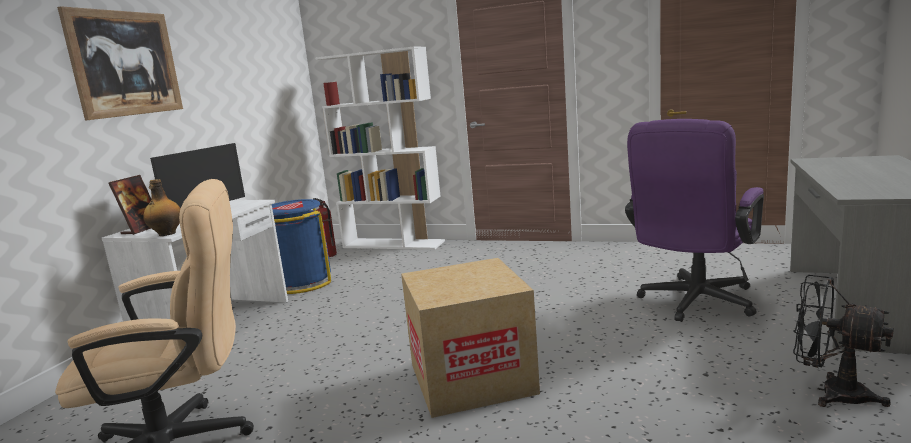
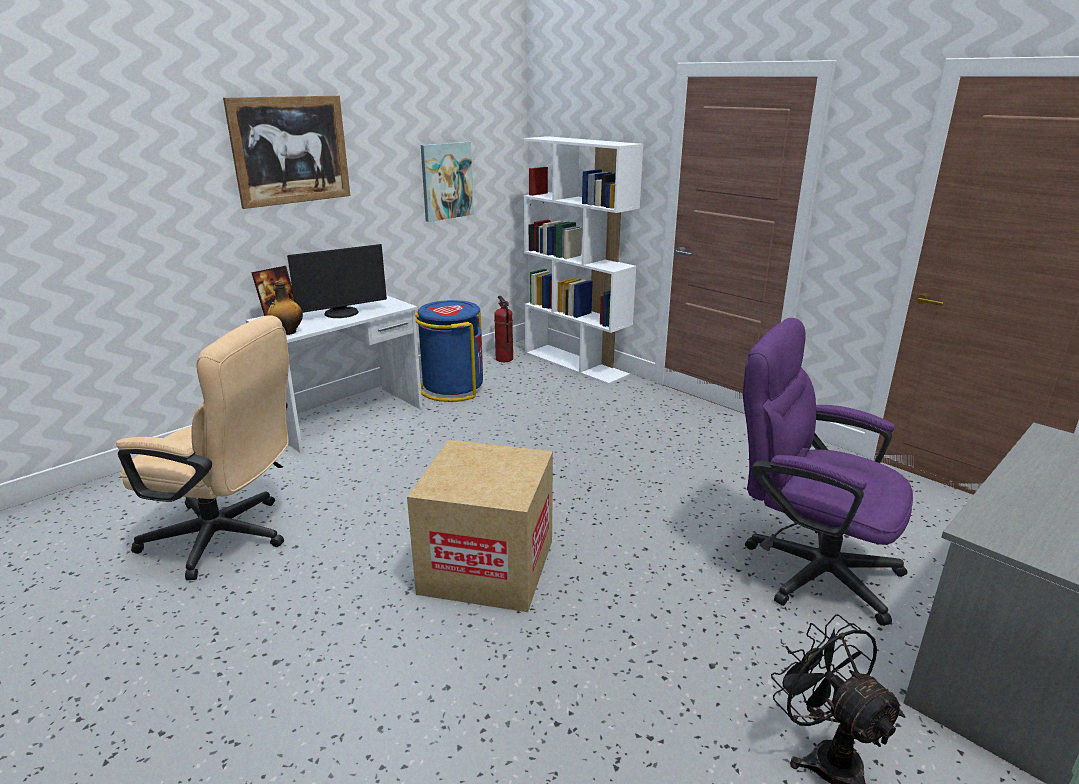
camera: 25 degrees right, 10 degrees up
(256, 97) = (446, 181): none -> picture
(693, 304) = (807, 567): purple office chair -> purple office chair turned 60 degrees clockwise

